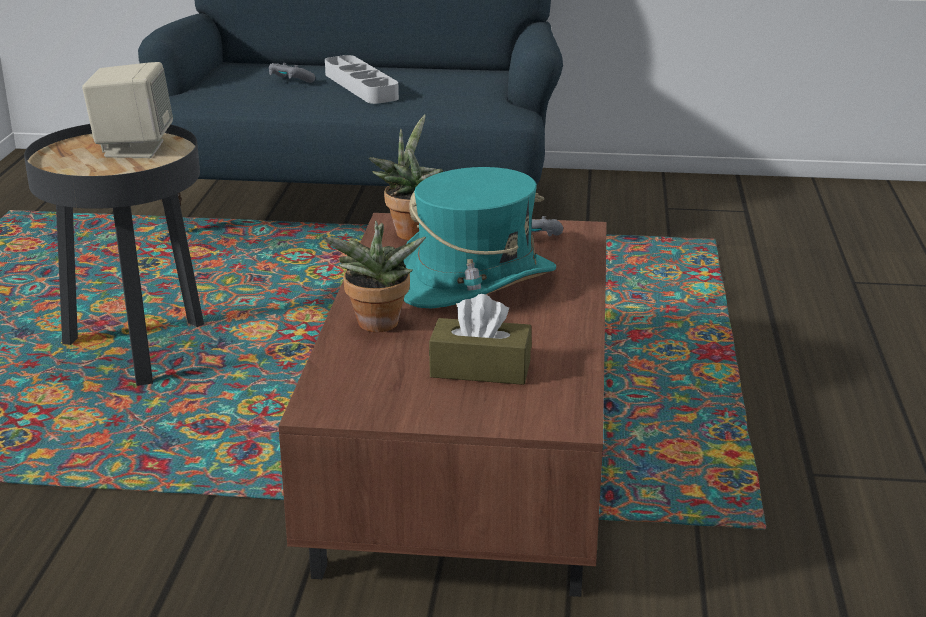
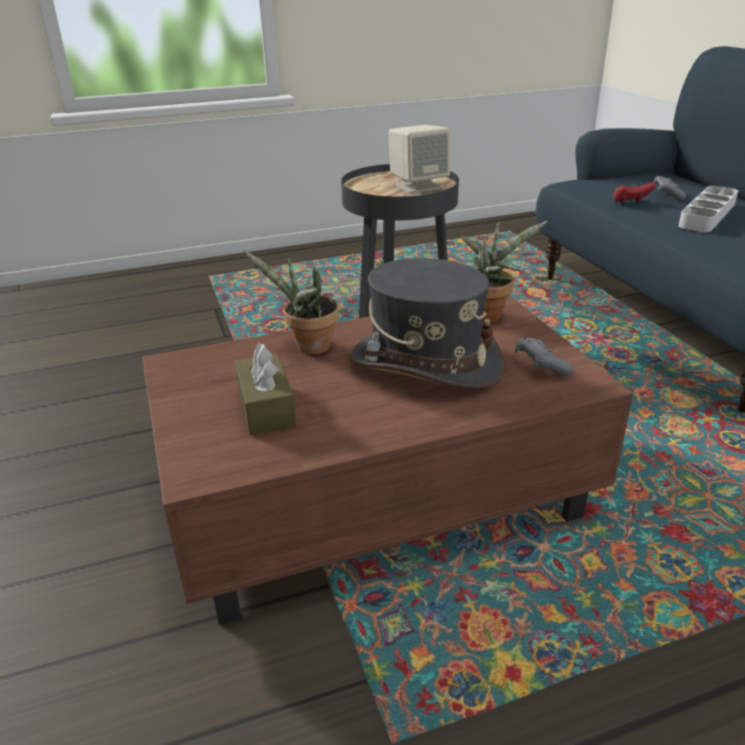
camera: 65 degrees right, 5 degrees up
(282, 99) = (630, 202): none -> red game controller
(475, 281) = (425, 363): turquoise hat -> grey hat

